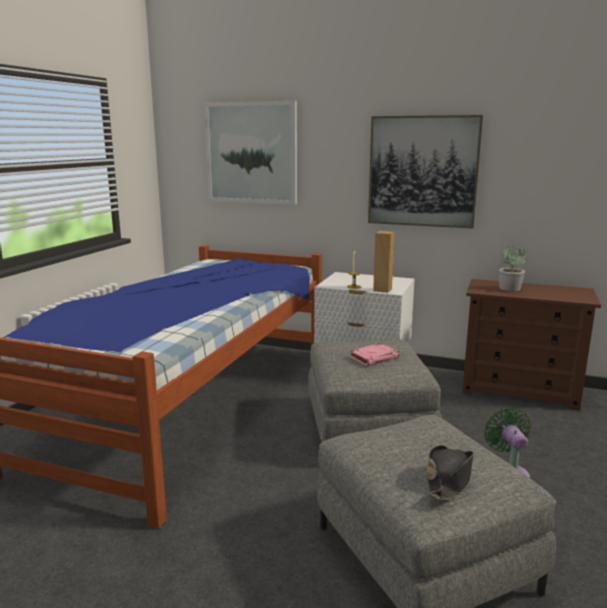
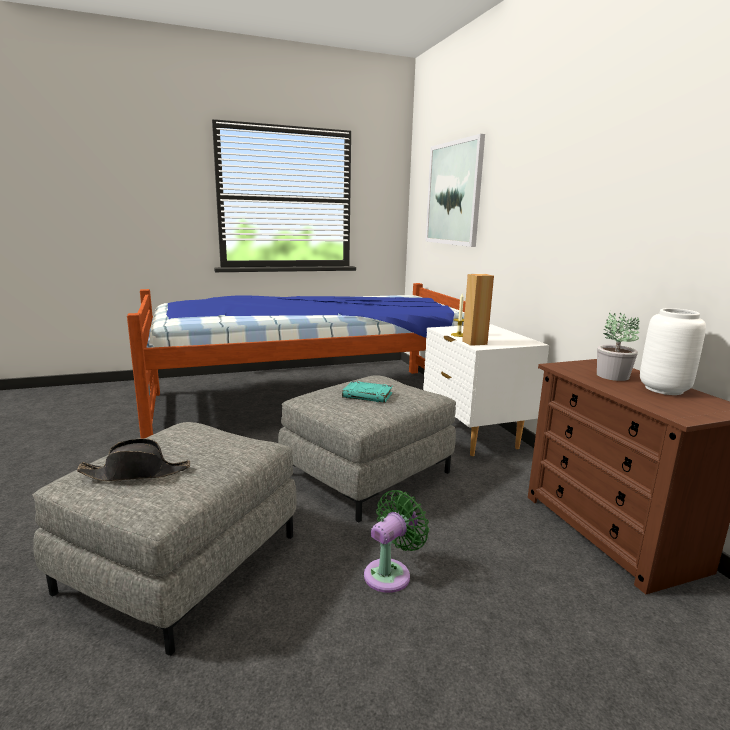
camera: 50 degrees right, 0 degrees up
(374, 357) = (368, 395): pink book -> turquoise book
(423, 171) = (573, 207): picture -> none
(542, 288) = (664, 389): none -> white vase

